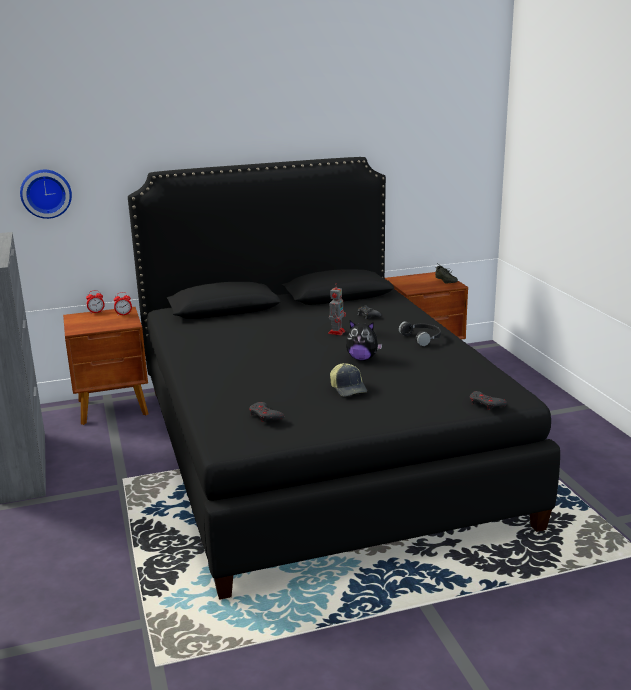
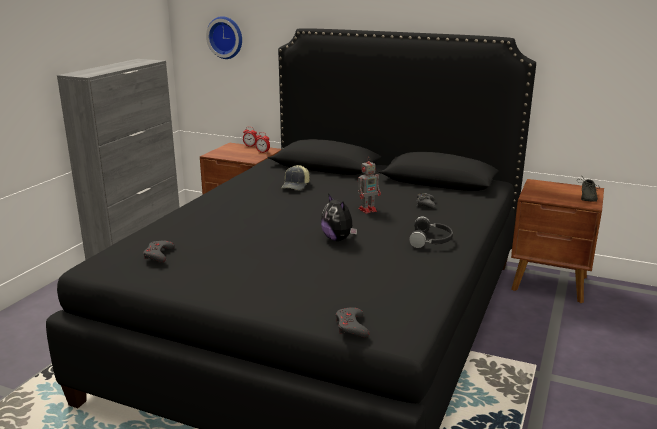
camera: 40 degrees right, 0 degrees up
(348, 388) = (267, 259): cap -> cap (296, 186)

